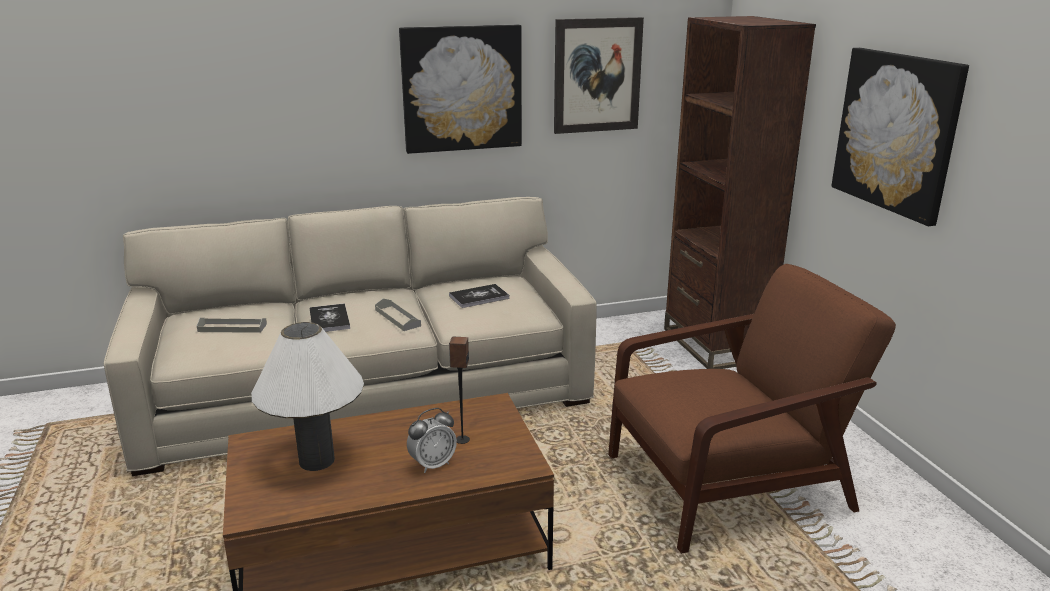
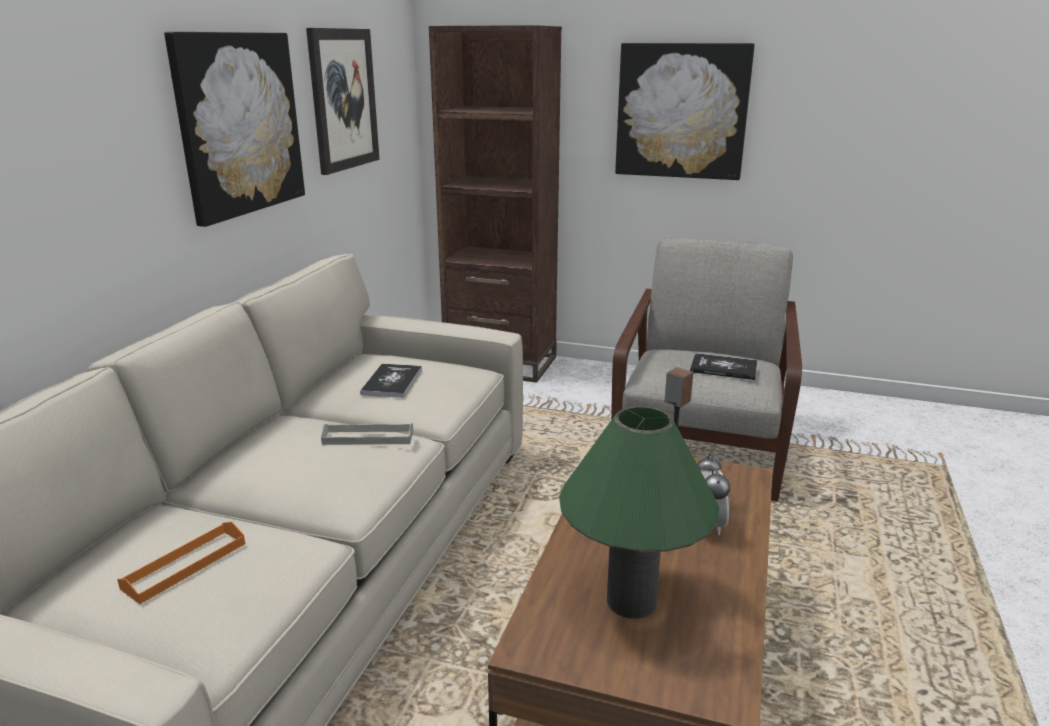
camera: 55 degrees left, 0 degrees up
(232, 328) = (185, 565): grey tray -> orange tray
(316, 460) = (631, 601): white table lamp -> green table lamp
(329, 319) = (296, 481): book -> book (723, 368)
(731, 482) = (700, 442): brown armchair -> grey armchair

